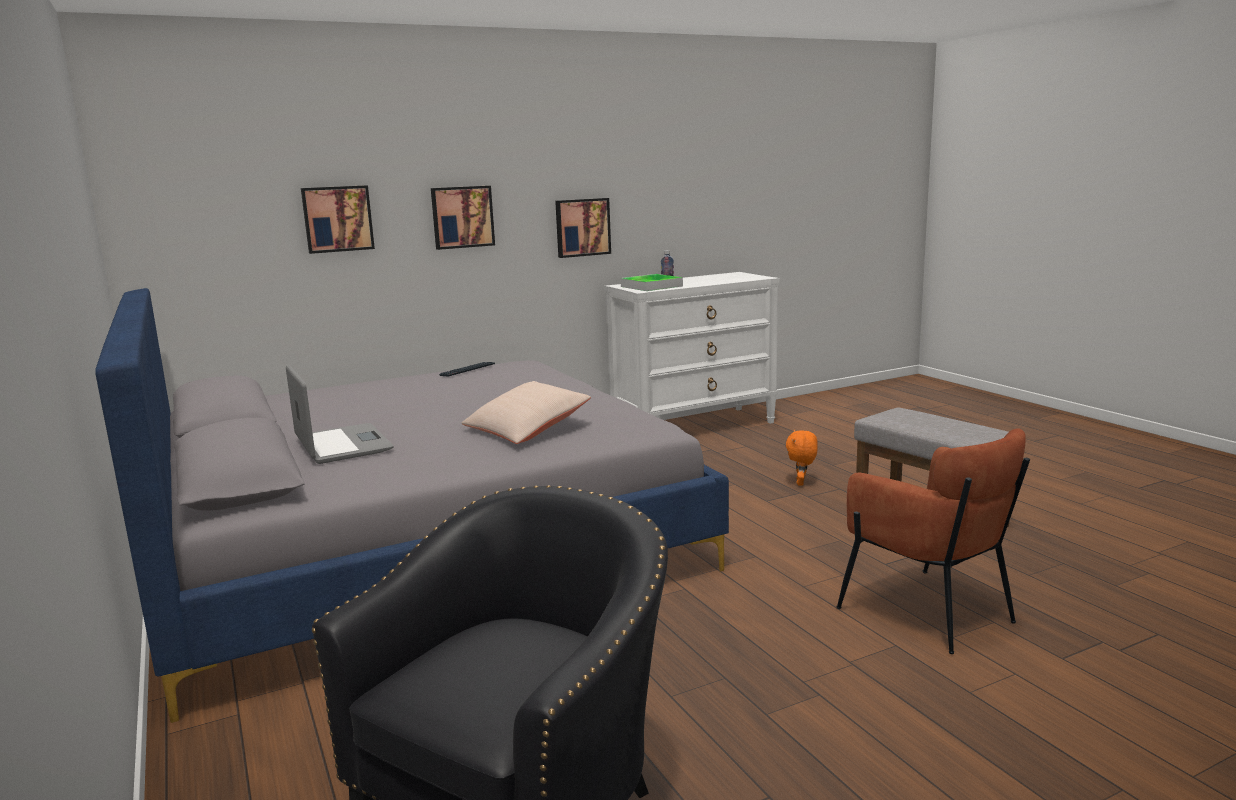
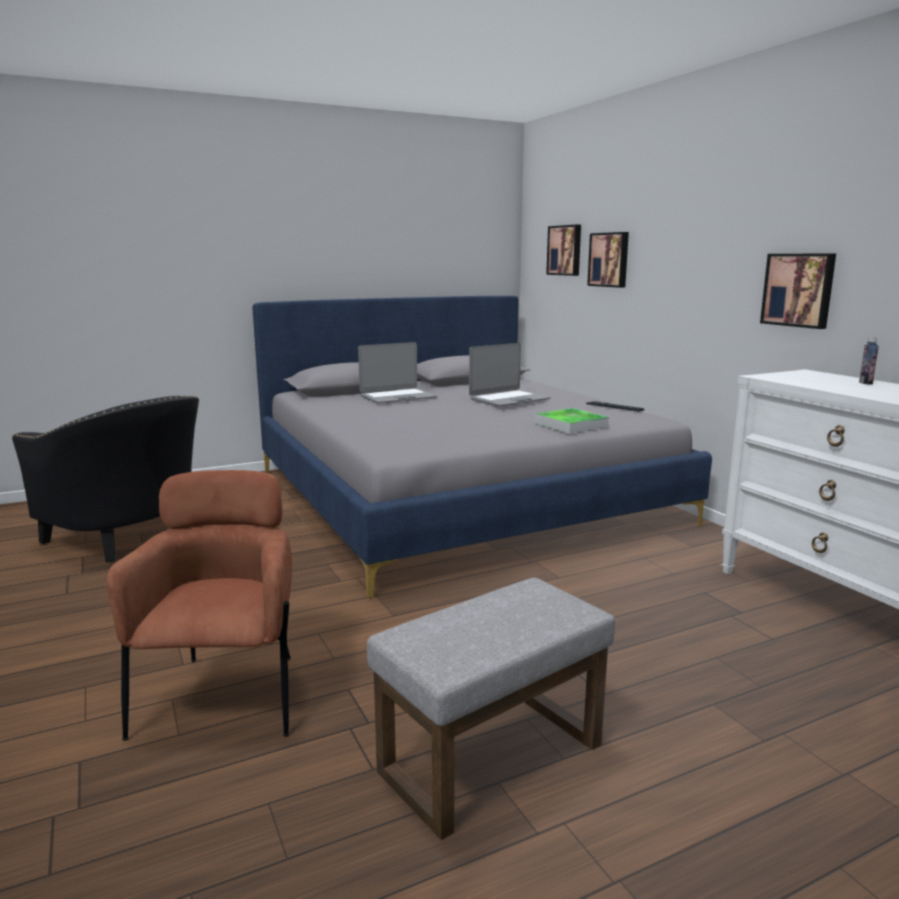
camera: 90 degrees right, 0 degrees up
(409, 398) = (509, 399): none -> laptop
(462, 217) = (686, 265): picture -> picture (565, 250)
(526, 429) = (410, 423): beige pillow -> none
(651, 286) = (804, 378): tray -> tray (571, 425)
(801, 483) = (618, 666): orange plush toy -> none
(930, 612) = (225, 695): brown armchair -> brown armchair turned 120 degrees clockwise

